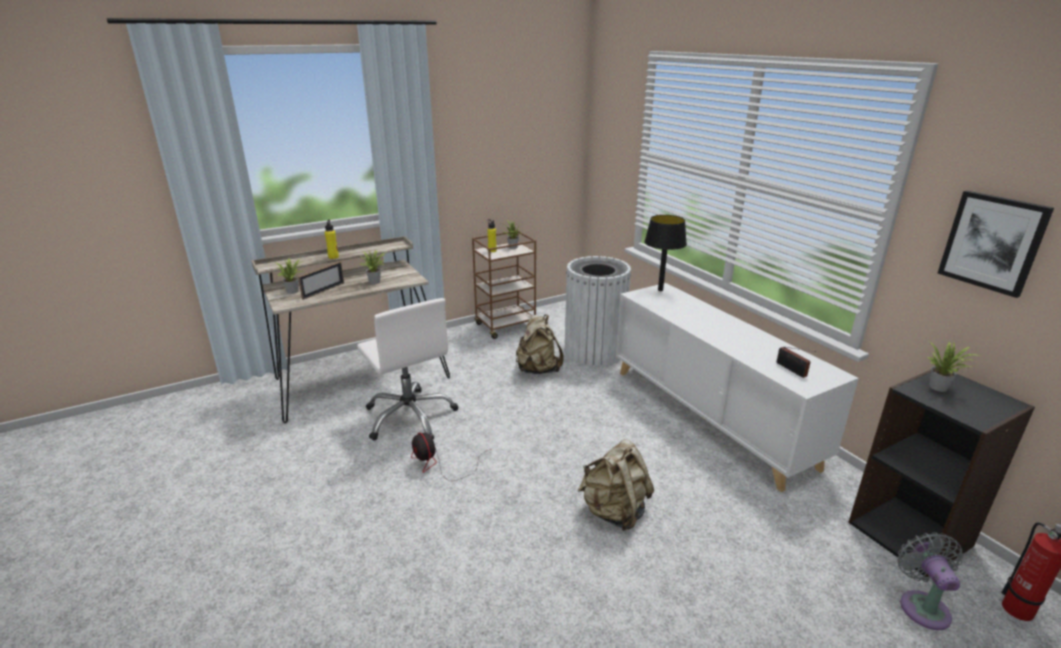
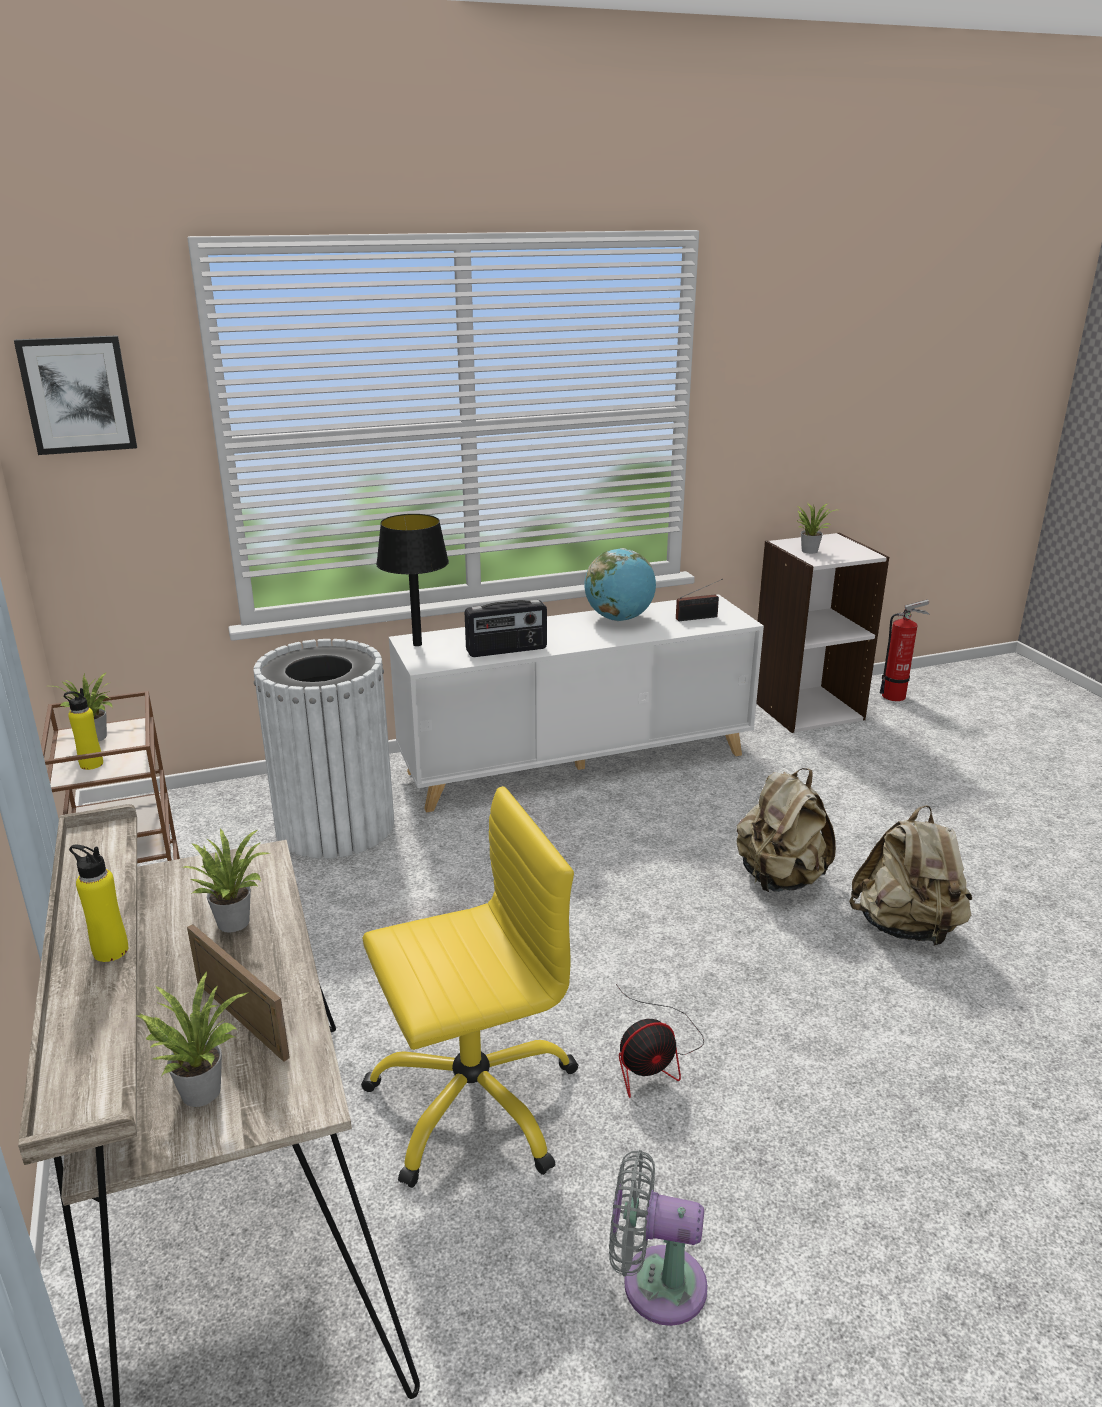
camera: 80 degrees left, 0 degrees up
(410, 416) = (473, 1101): white office chair -> yellow office chair
(538, 370) = (365, 899): beige backpack -> beige backpack (906, 928)
(672, 312) = (506, 650): none -> radio
(758, 341) = (619, 619): none -> globe
(910, 533) = (806, 708): black bookcase -> white bookcase
(922, 605) = (899, 732): grey fan -> grey fan (655, 1283)
(992, 242) = (779, 402): picture -> picture (78, 395)

